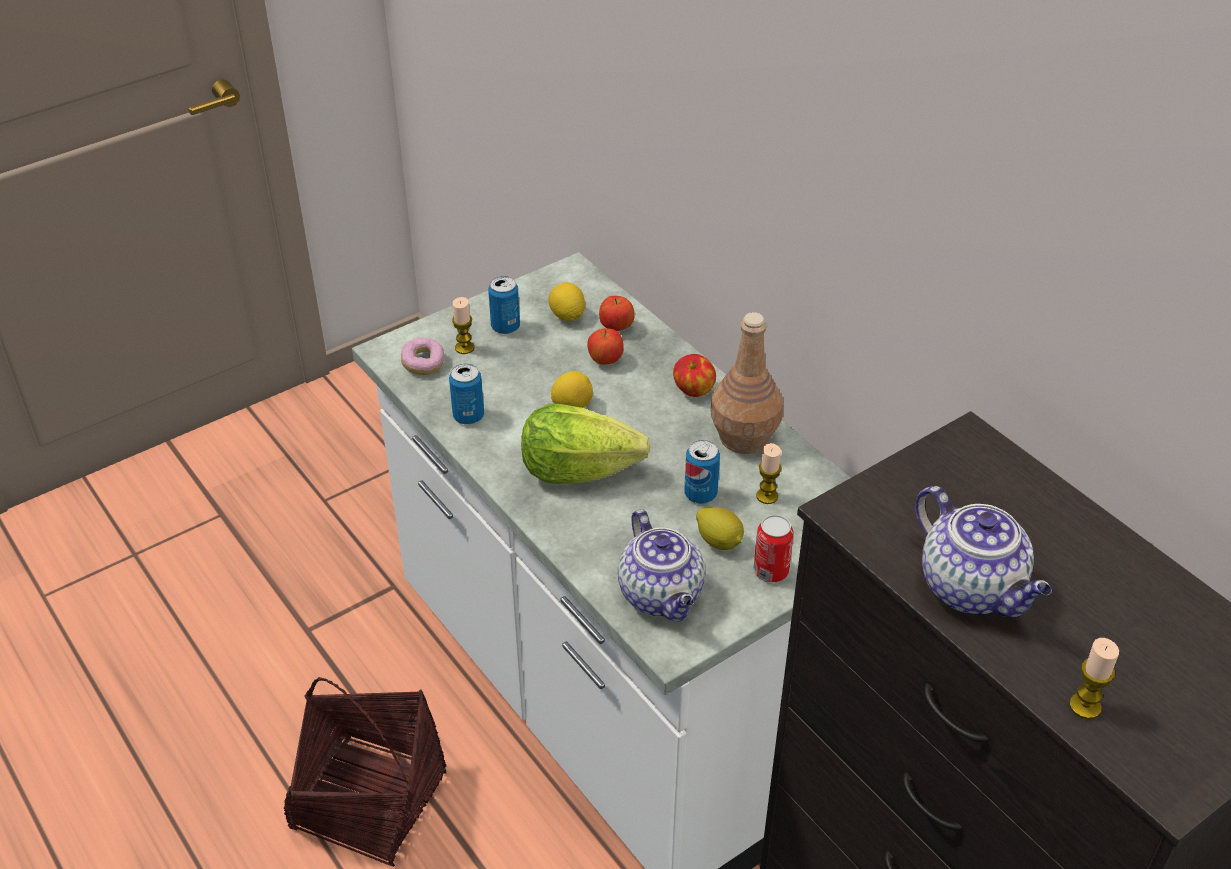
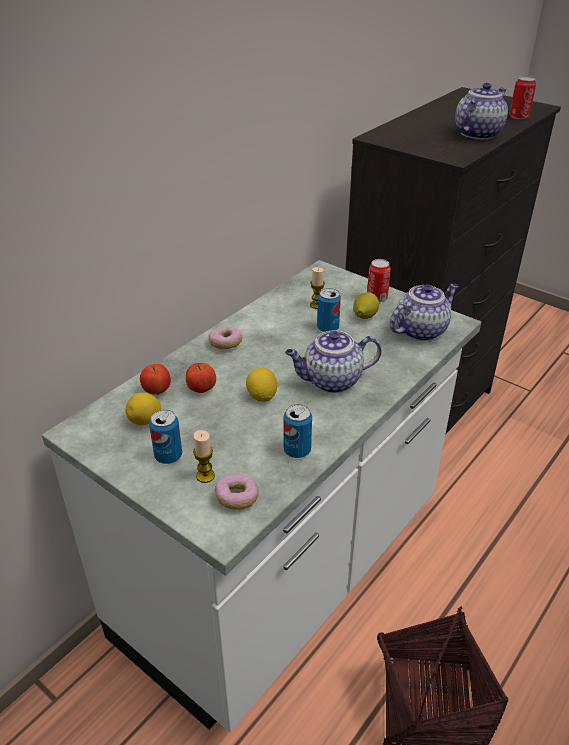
camera: 105 degrees left, 5 degrees down
(577, 470) = (331, 381): lettuce -> teapot
(693, 391) = (225, 344): apple -> donut
(745, 437) = (266, 318): brown bottle -> none
(1085, 706) = (519, 117): candle -> can

